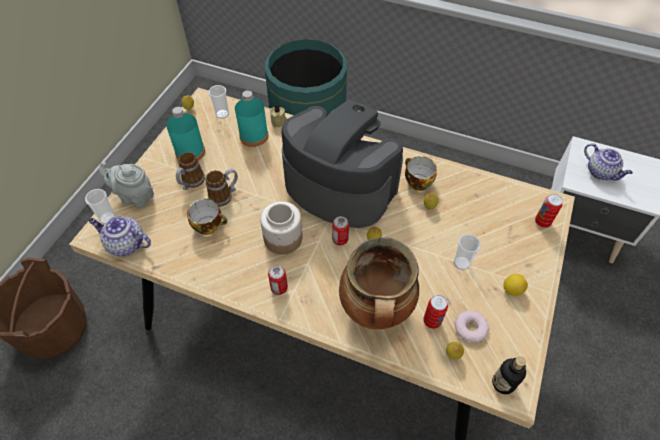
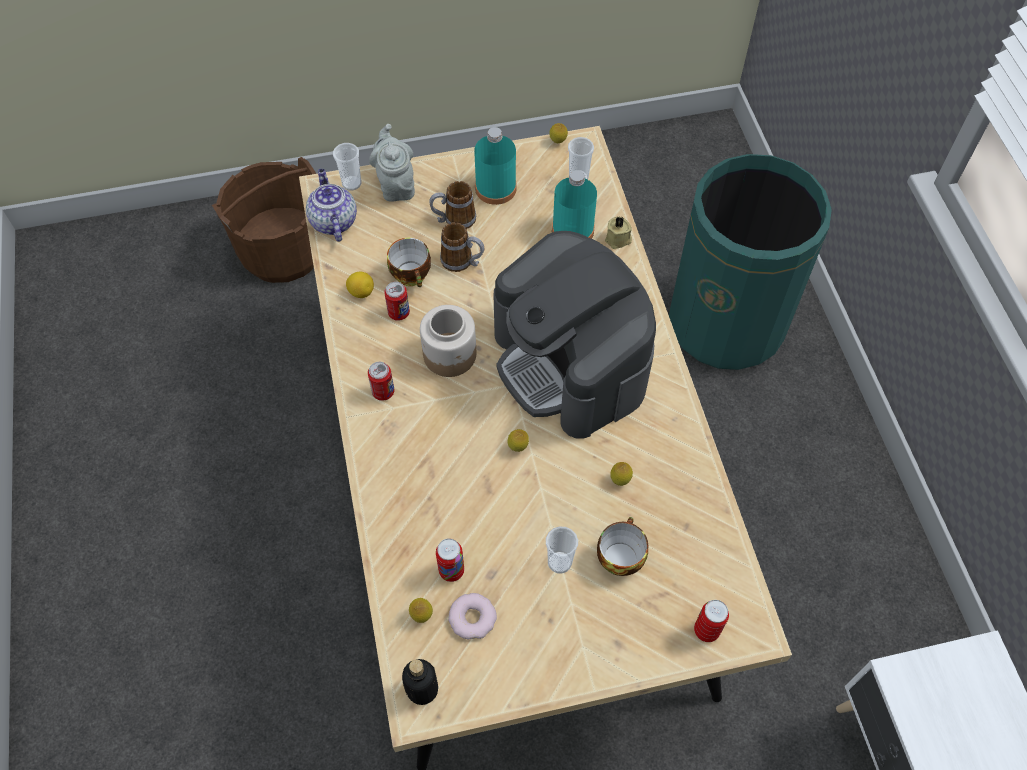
camera: 55 degrees right, 5 degrees up
(339, 186) = (570, 364): coffee machine -> coffee machine turned 150 degrees clockwise
(340, 239) = (492, 412): can -> can (399, 313)
(376, 310) = (424, 504): cooking pot -> none
(416, 182) = (649, 444): cup -> cup (619, 556)
(512, 290) = (563, 641): lemon -> lemon (361, 292)
(601, 172) = (953, 706): teapot -> none

